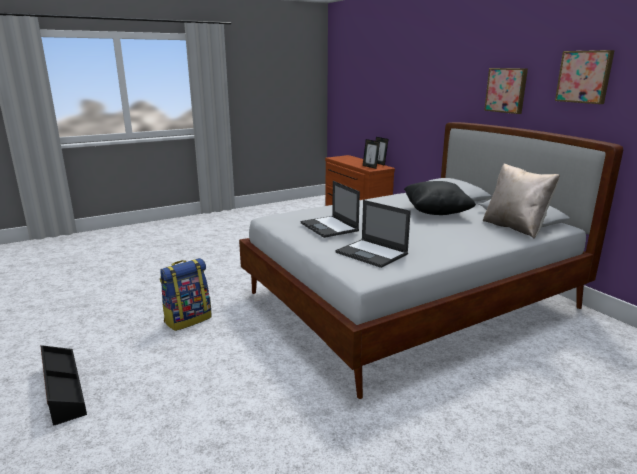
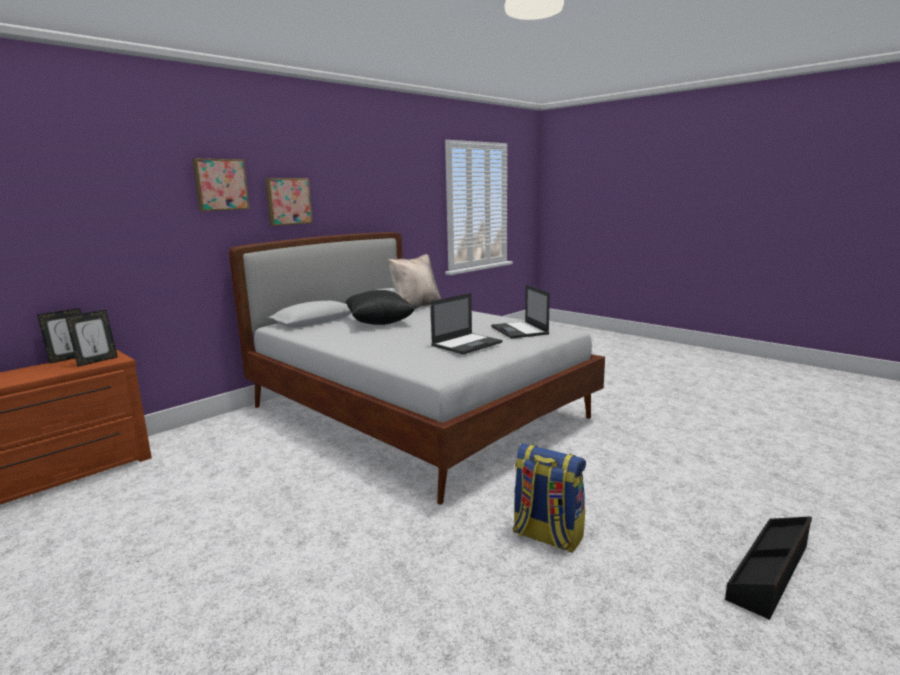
camera: 105 degrees left, 5 degrees down
(372, 253) = (520, 330): laptop -> laptop turned 135 degrees clockwise
(584, 77) = (355, 184): picture -> picture (220, 184)

